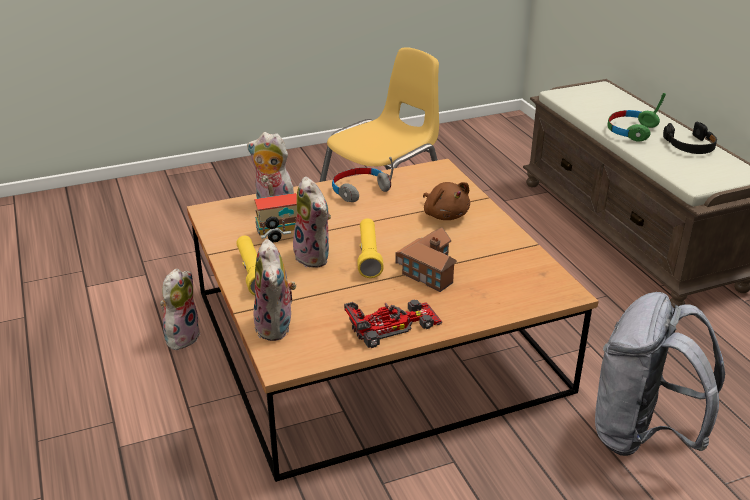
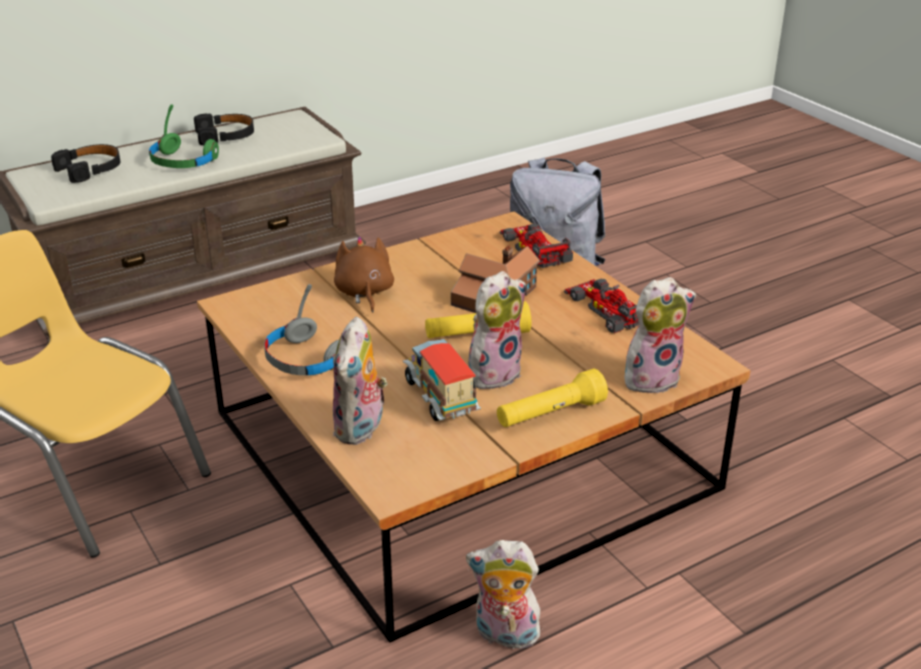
camera: 100 degrees left, 0 degrees up
(445, 215) = (364, 293): brown plush toy -> brown plush toy turned 60 degrees counterclockwise
(511, 300) = (533, 249): none -> toy car
(612, 103) = (90, 169): none -> black headphones

